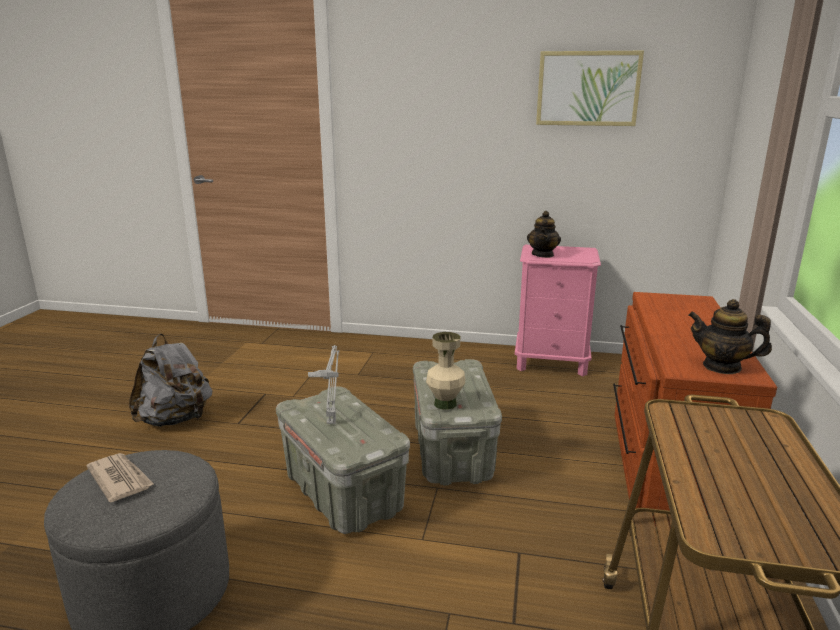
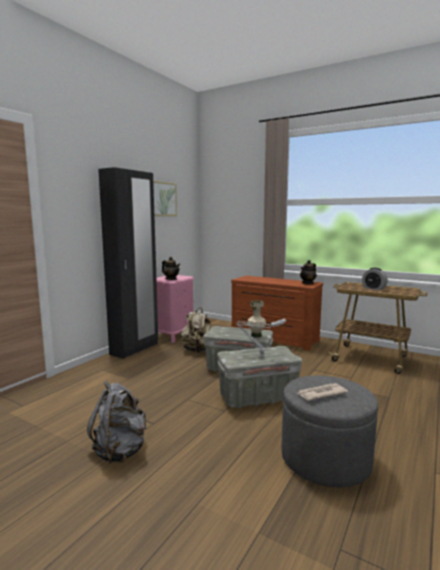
camera: 70 degrees left, 10 degrees down
(461, 350) = (135, 349): none -> black wardrobe
(501, 398) = (197, 350): none -> beige backpack
(737, 462) = (373, 288): none -> alarm clock

